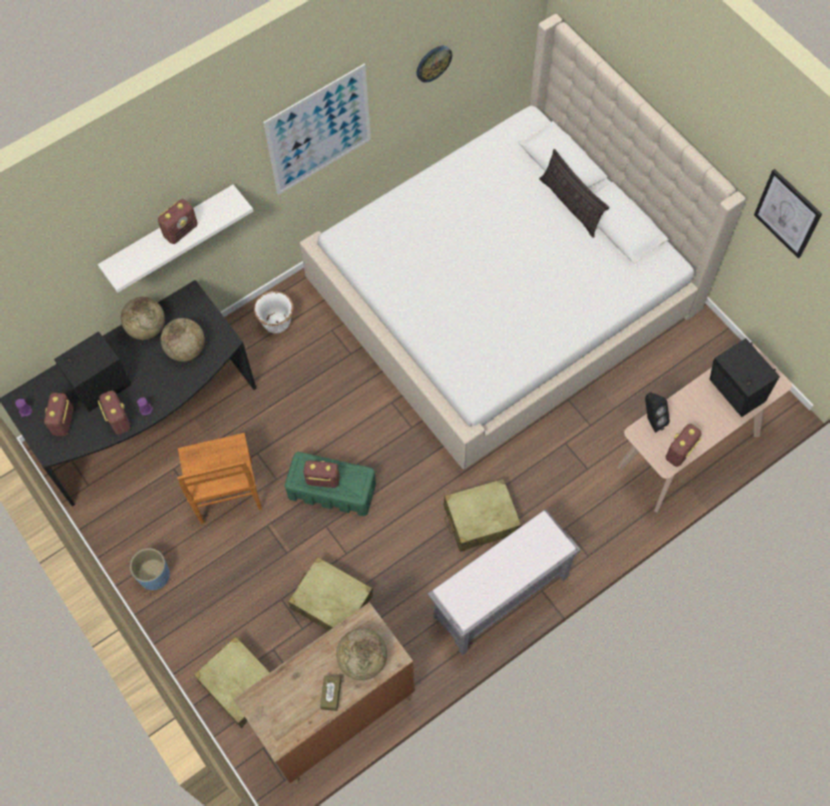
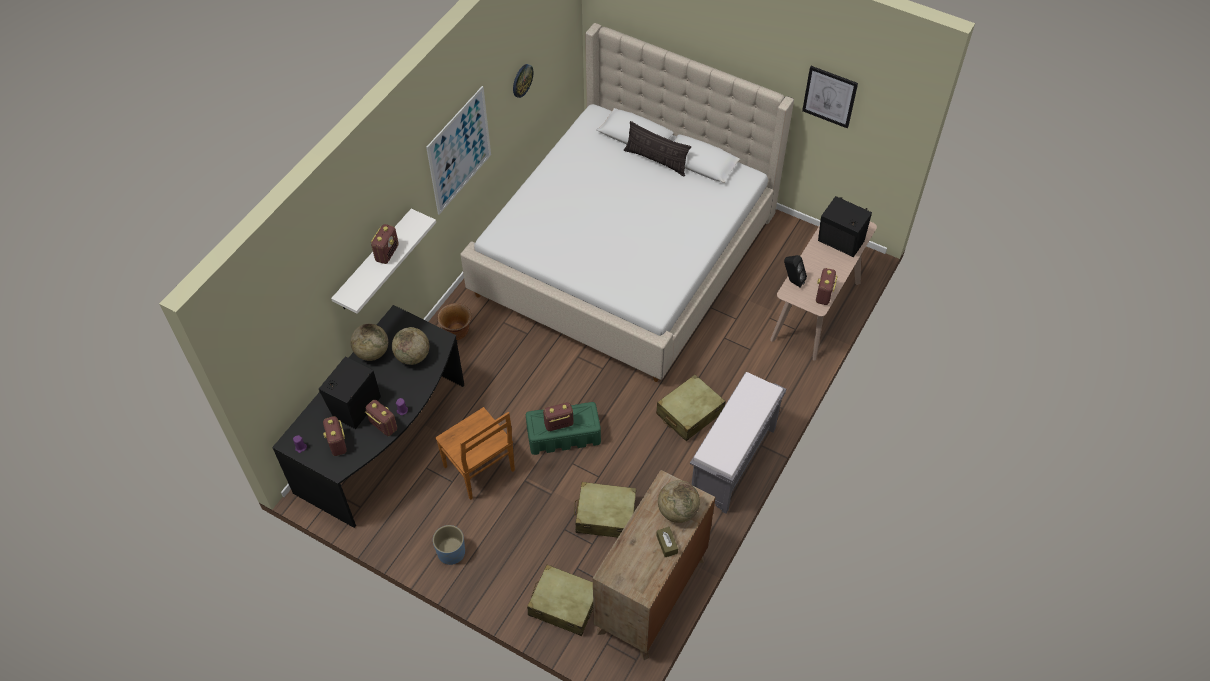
camera: 25 degrees left, 10 degrees down
(277, 323) = (457, 332): white planter -> brown planter

